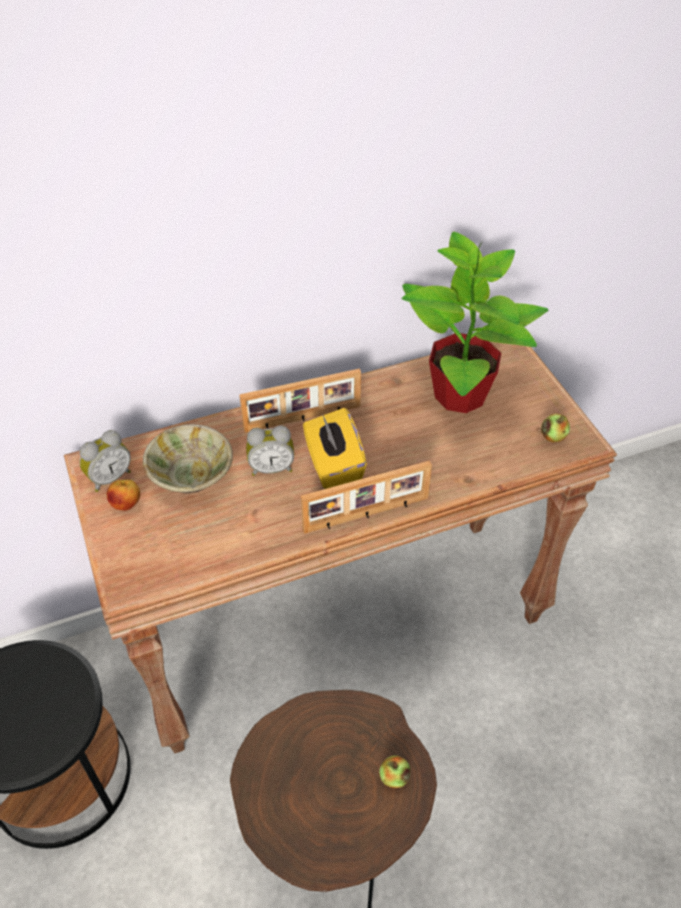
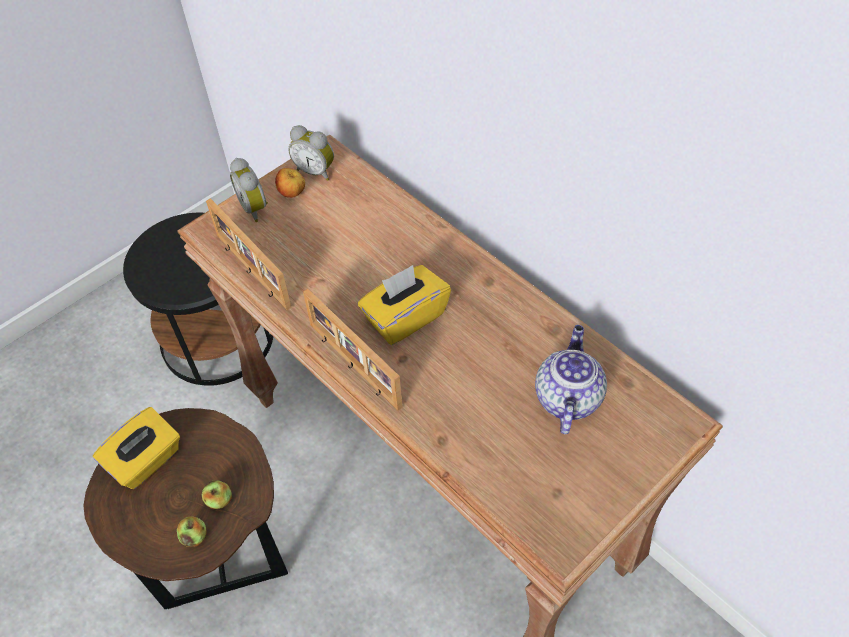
camera: 70 degrees right, 5 degrees up
(191, 476) = (342, 221): beige bowl -> none
(271, 468) = (378, 272): alarm clock -> alarm clock (256, 208)
(284, 807) = (146, 461): none -> yellow tissue box
(303, 419) = (454, 272): picture frame -> picture frame (251, 271)
(461, 396) = (567, 397): potted plant -> teapot
(553, 436) = (552, 510): apple -> apple (219, 500)

